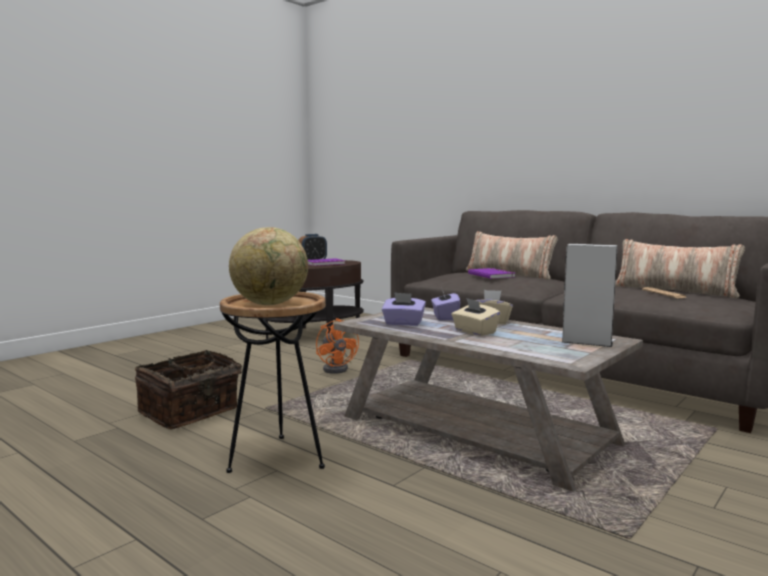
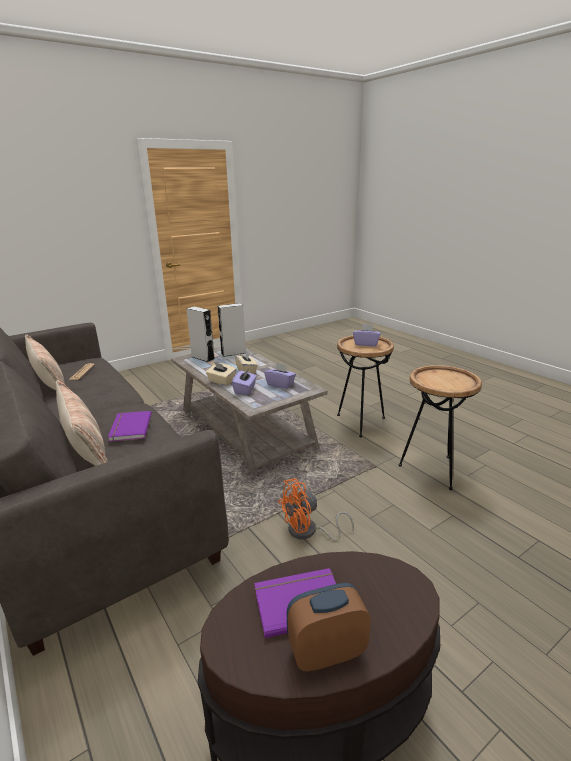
camera: 165 degrees left, 15 degrees up
(191, 412) = (432, 470): basket -> brown side table
(270, 304) = (366, 344): globe -> purple tissue box
(338, 368) = (308, 532): orange fan -> orange fan turned 105 degrees counterclockwise
(547, 352) = (233, 353): none -> grey speaker

